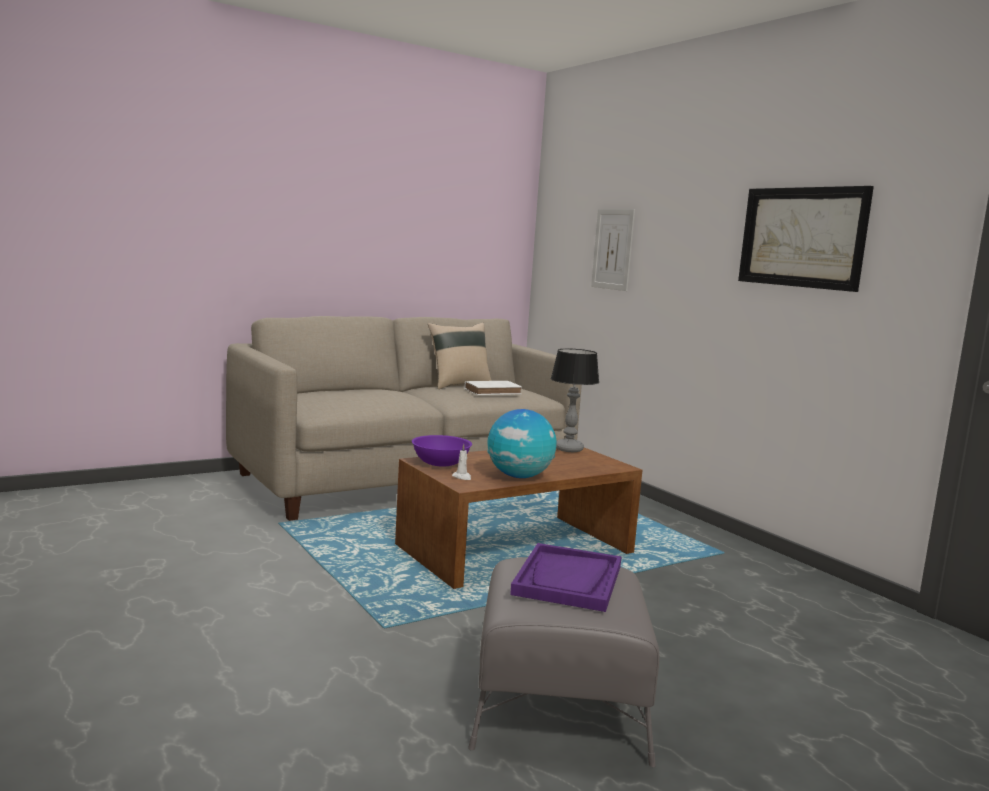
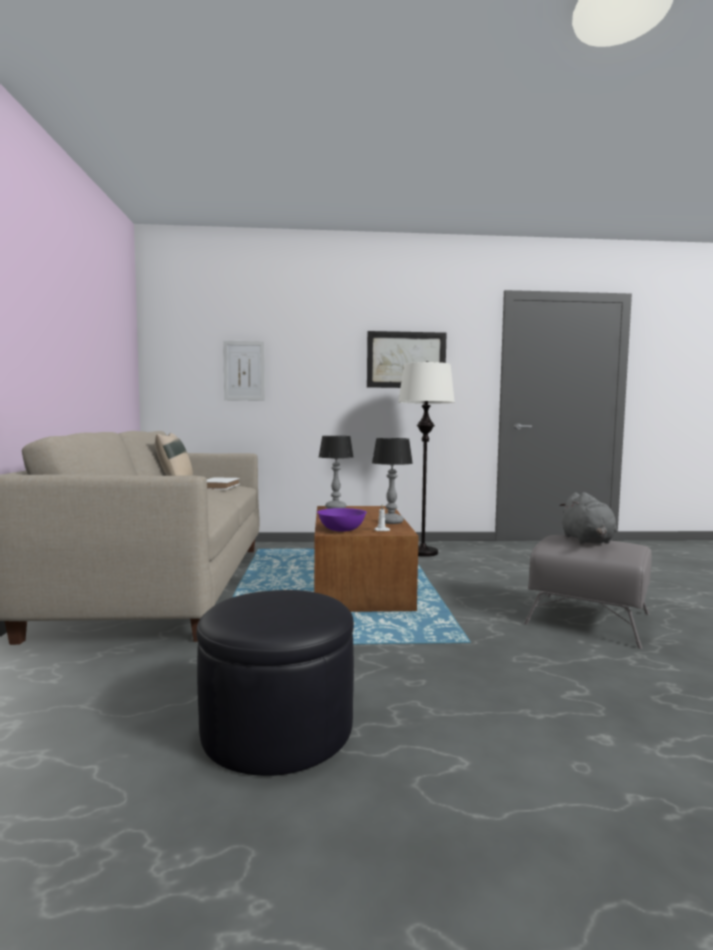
camera: 60 degrees left, 5 degrees down
(156, 573) = (277, 726): none -> black ottoman
(519, 476) = (390, 522): globe -> table lamp
(568, 580) = (587, 541): purple tray -> grey plush toy
(721, 565) = (423, 552): none -> white floor lamp

